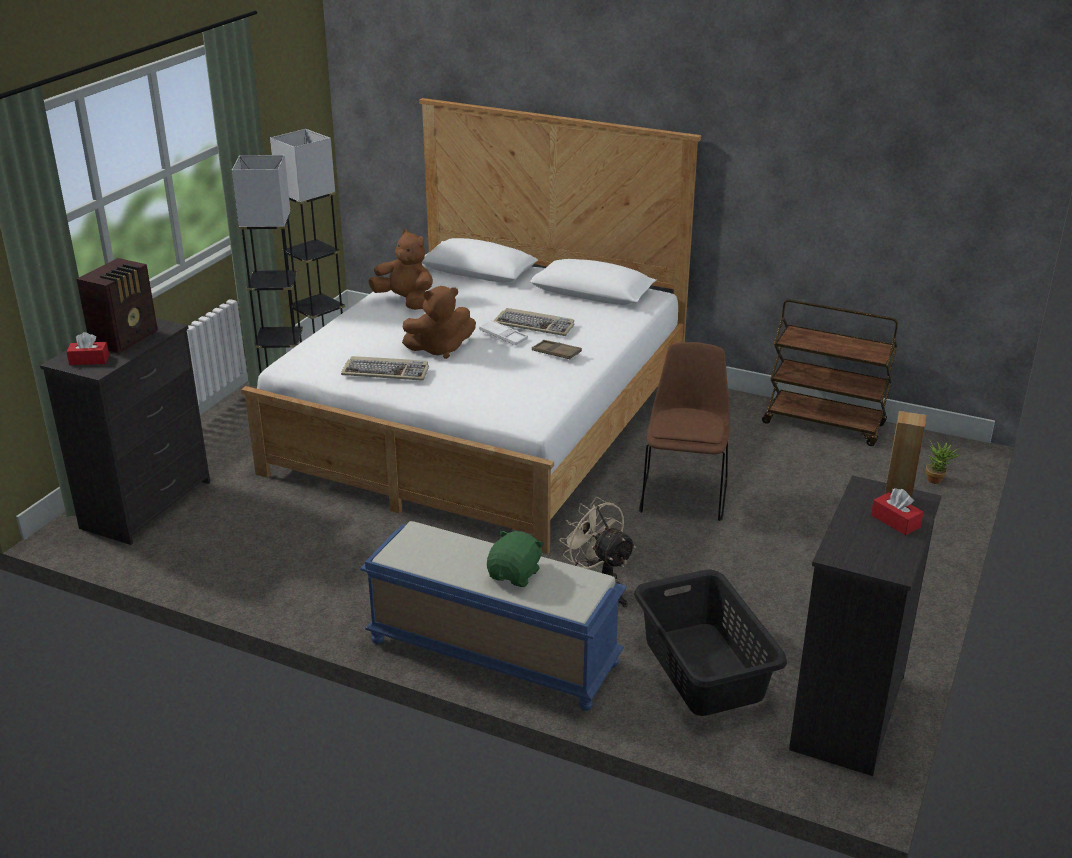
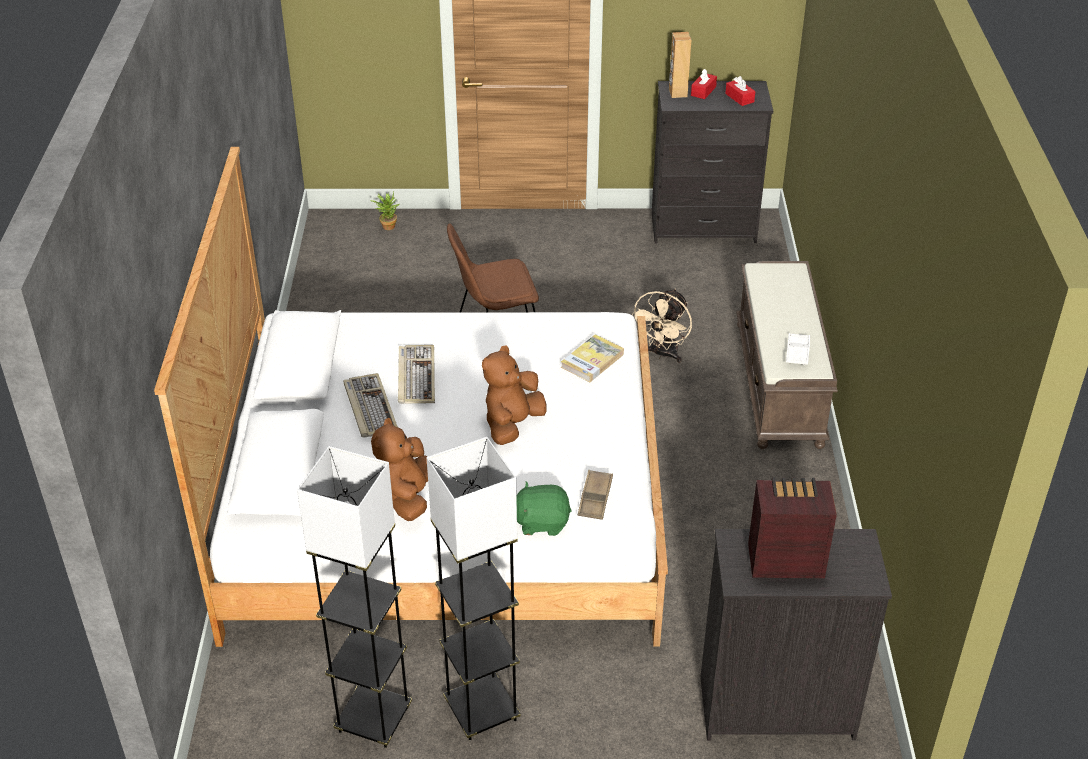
camera: 115 degrees left, 10 degrees up
(89, 360) = (849, 561): red tissue box -> red tissue box (739, 98)
(386, 372) = (591, 439): keyboard -> keyboard (369, 408)
(440, 349) = (512, 425): brown plush toy -> brown plush toy turned 105 degrees counterclockwise
(484, 397) = (592, 361): none -> book
(491, 653) = (780, 384): blue bench -> brown bench
(503, 336) = (458, 388): white tray -> white tray (797, 352)
(515, 575) = (785, 304): green plush toy -> green plush toy (541, 522)
(556, 353) = (472, 344): brown tray -> brown tray (595, 498)
(703, 669) = (712, 288): black laundry basket -> none
(825, 424) = (320, 291): brown cart -> none

